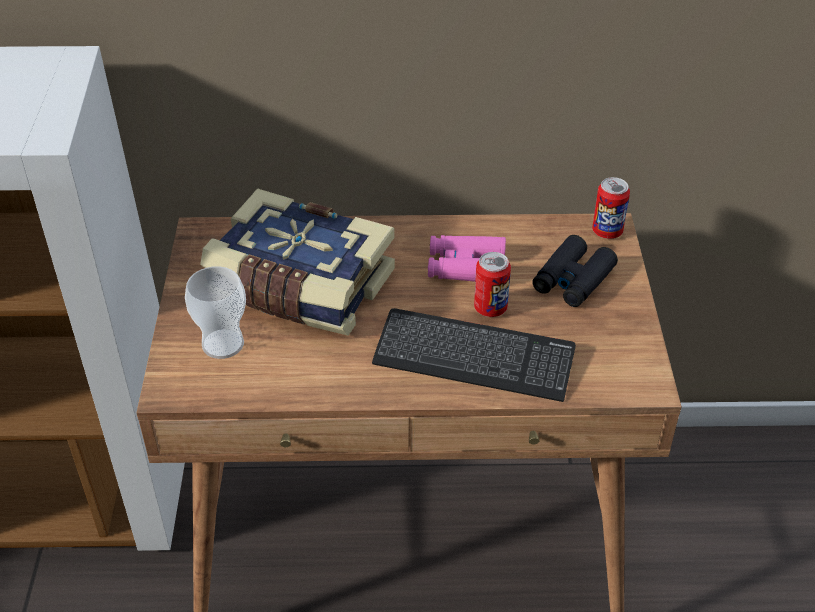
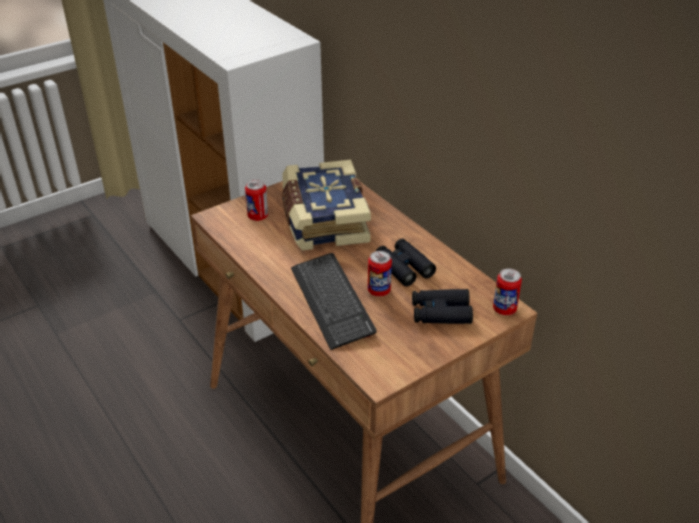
camera: 55 degrees right, 5 degrees down
(223, 344) = (258, 216): cup -> can
(466, 267) = (404, 267): pink binoculars -> black binoculars

